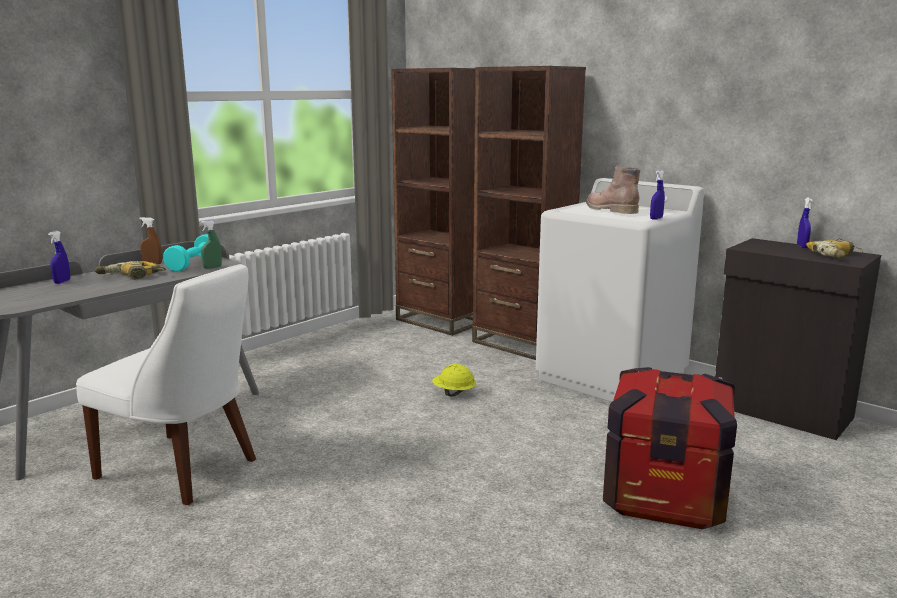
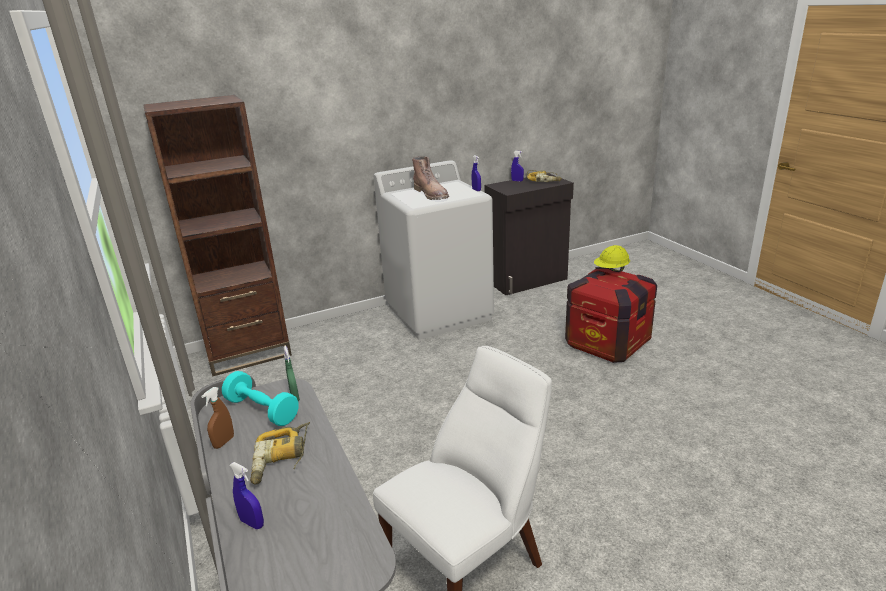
camera: 65 degrees left, 10 degrees up
(453, 393) = (416, 381): yellow hard hat -> yellow hard hat (611, 270)
(521, 344) = (346, 329): brown bookcase -> none
(609, 210) = (432, 194): brown boot -> brown boot turned 120 degrees counterclockwise

